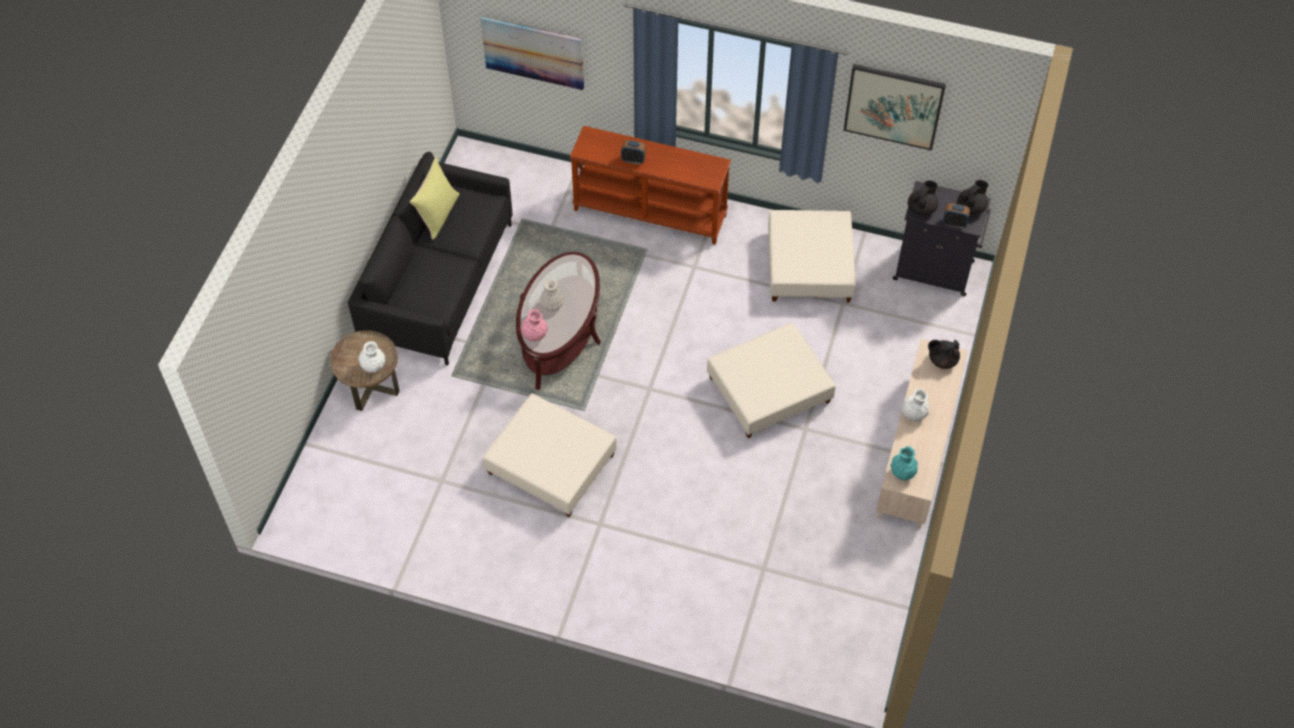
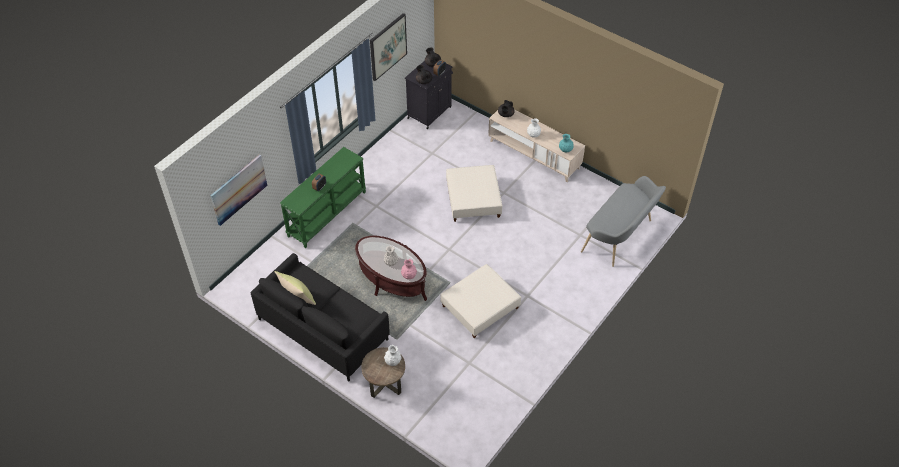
camera: 70 degrees left, 5 degrees down
(650, 212) = (327, 213): brown console table -> green console table
(787, 633) = (620, 237): none -> grey bench
(809, 266) = (401, 158): beige ottoman -> none

